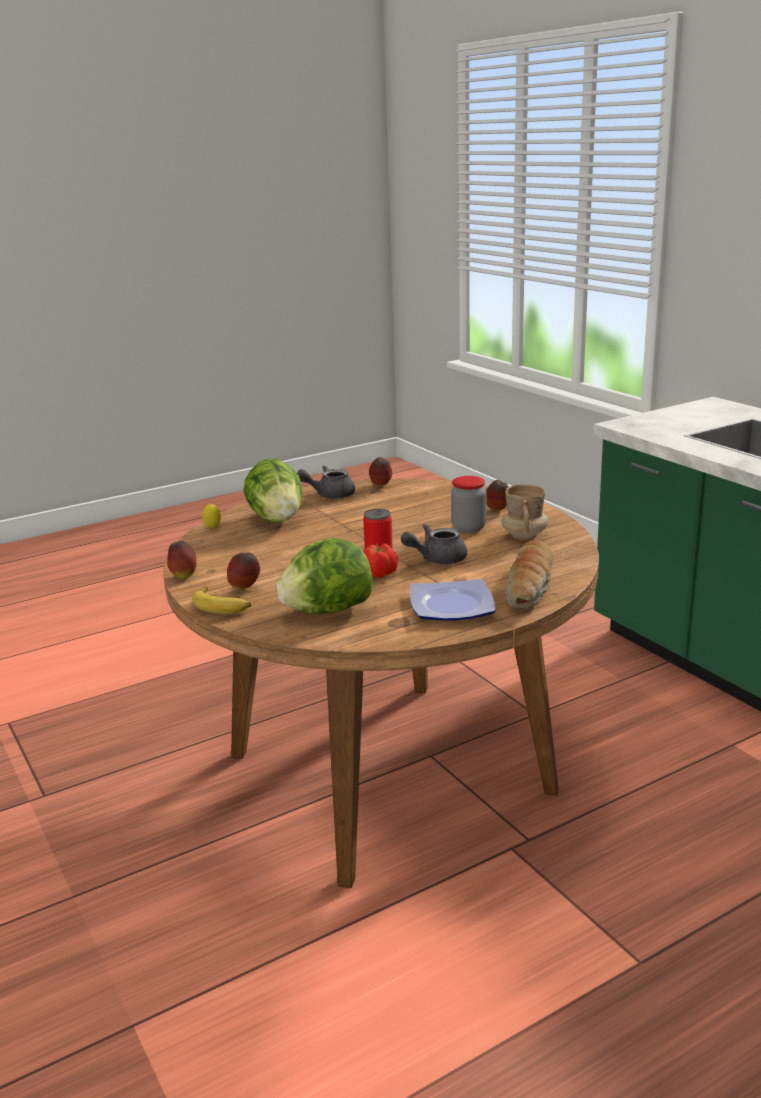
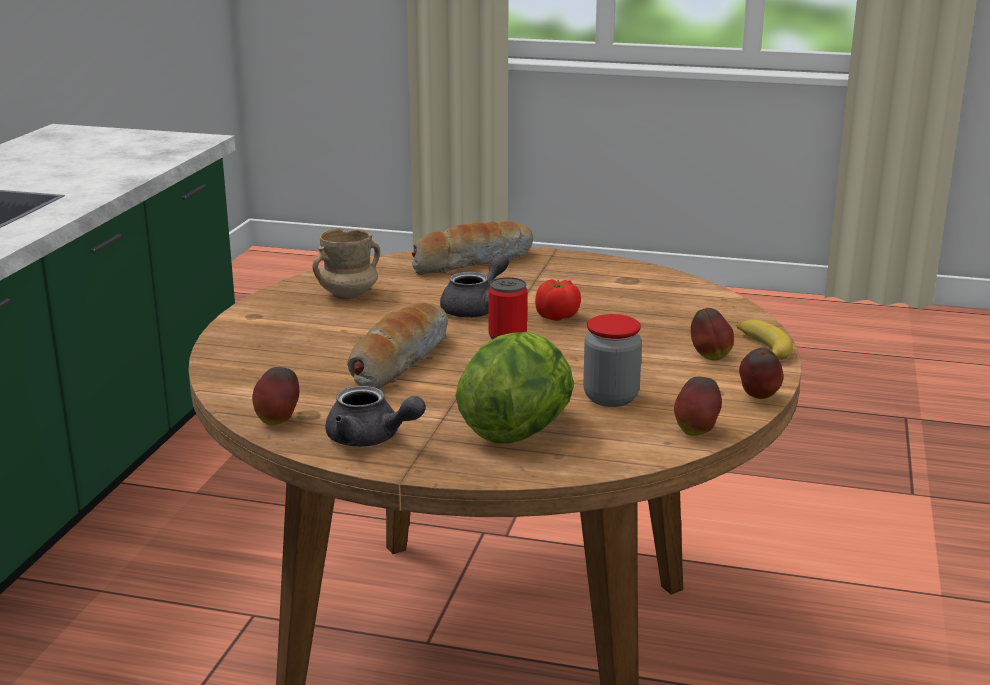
camera: 135 degrees left, 0 degrees up
(213, 528) = (623, 456): lemon -> none
(327, 610) = (667, 308): lettuce -> none
(399, 520) = (398, 360): none -> bread
(436, 559) = (477, 308): grey teapot -> grey teapot turned 75 degrees counterclockwise
(453, 606) = (562, 273): plate -> none
(468, 528) = (365, 322): jar -> jar (610, 398)
(497, 510) = (284, 326): apple -> apple (696, 431)

